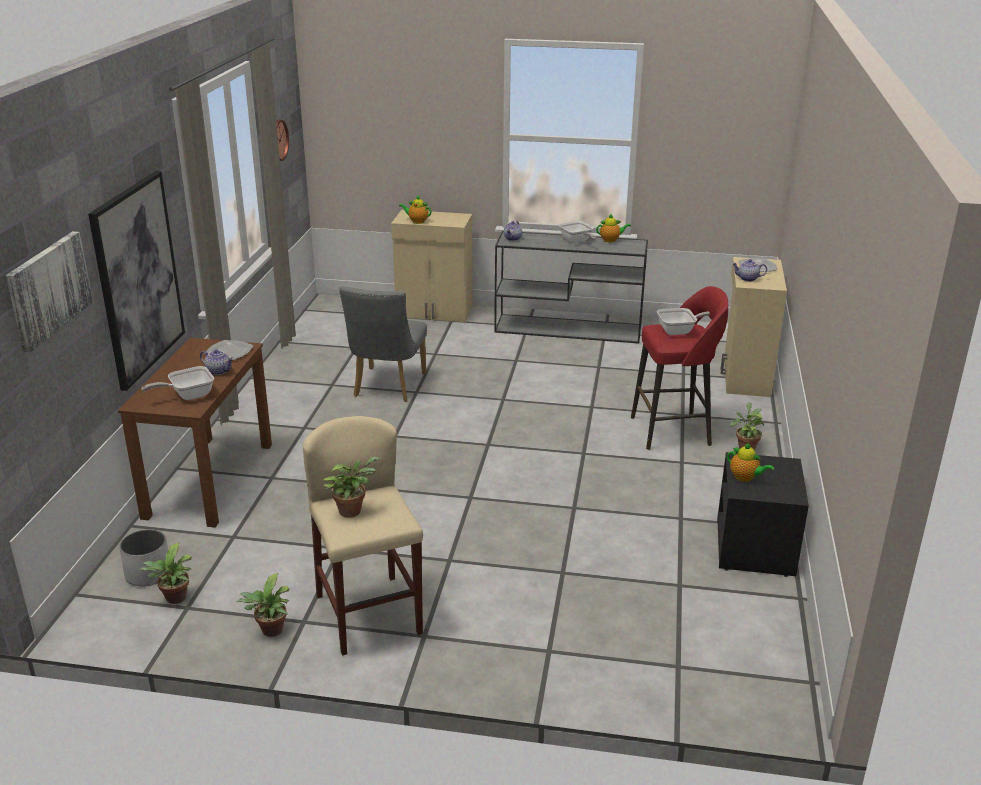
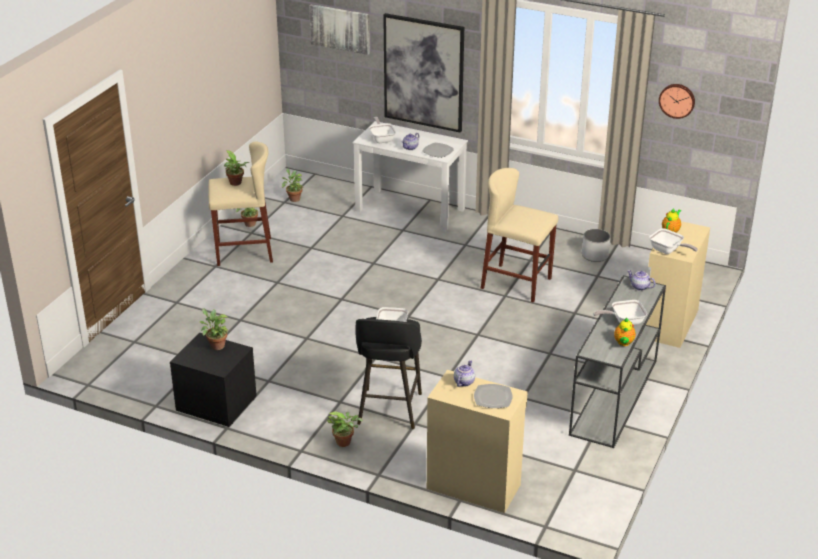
camera: 105 degrees right, 5 degrees up
(148, 574) = (320, 192): white planter -> white planter (595, 255)
(210, 479) = (410, 210): brown desk -> white desk
(387, 388) = (516, 283): grey chair -> beige stool
(456, 221) = (668, 251): none -> frying pan
(673, 431) = (389, 410): red stool -> black stool
(745, 478) = (216, 345): teapot -> potted plant

